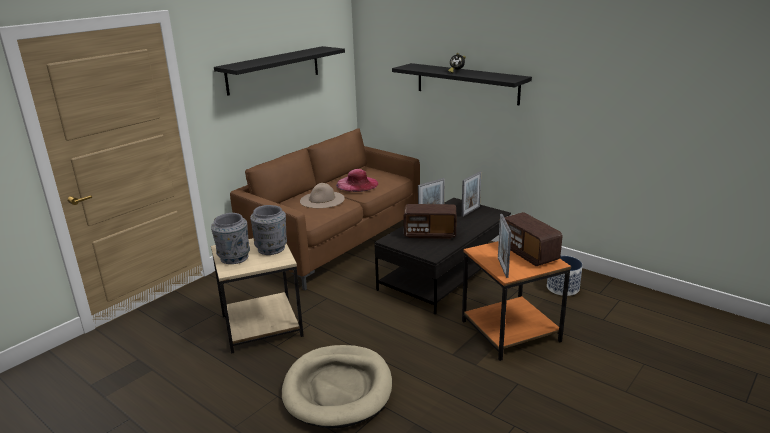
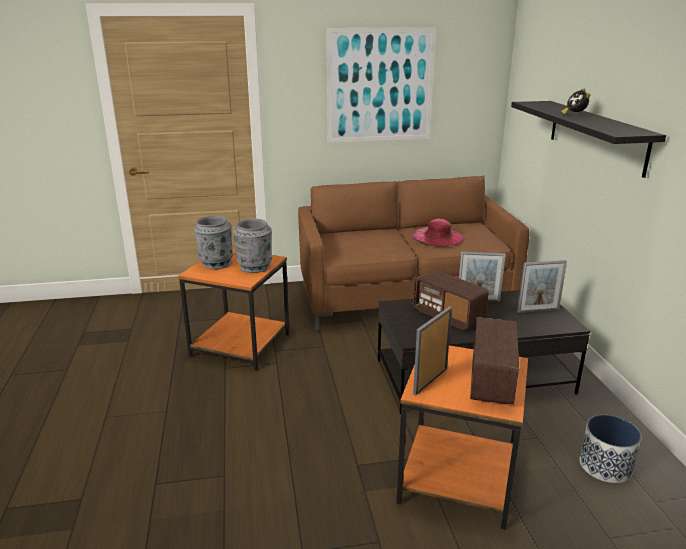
camera: 40 degrees right, 0 degrees up
(262, 325) = (242, 344): beige side table -> orange side table
(273, 70) = (380, 86): black shelf -> picture
(322, 199) = (380, 241): beige hat -> none
(338, 389) = (214, 433): beige dog bed -> none

